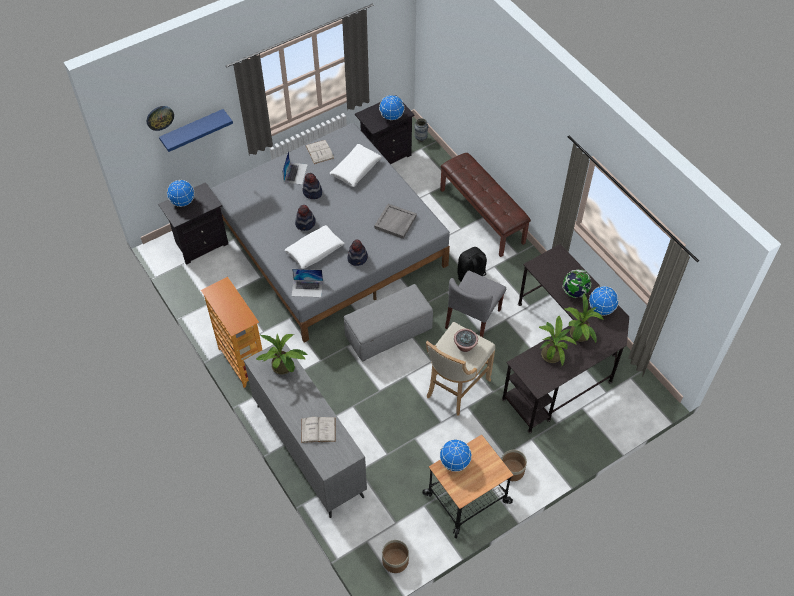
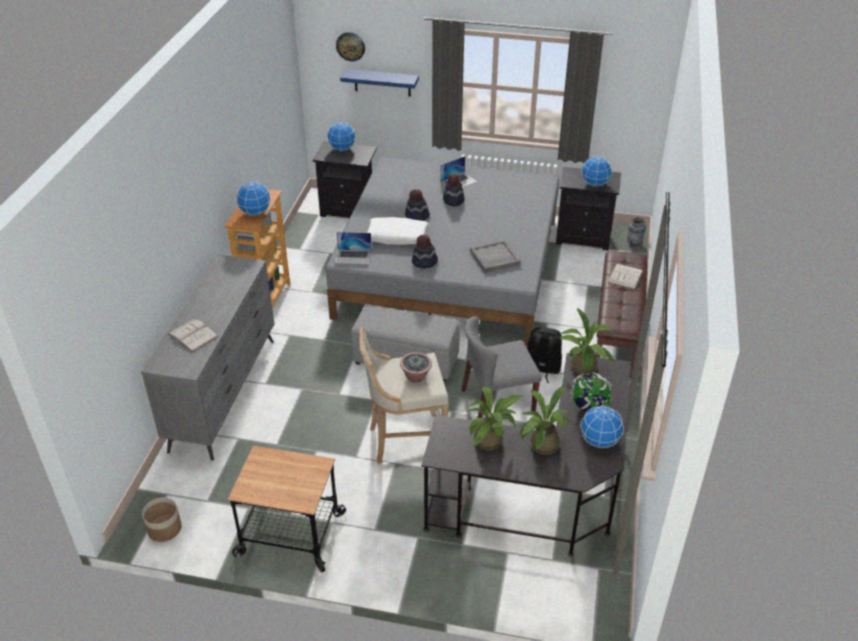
camera: 45 degrees right, 15 degrees down
(284, 368) = (236, 278): potted plant -> potted plant (584, 369)
(307, 288) = (353, 256): laptop -> laptop turned 45 degrees counterclockwise
(319, 152) = (499, 179): white book -> white book (625, 276)
(355, 169) = (513, 205): white pillow -> none
(454, 462) = (278, 460): globe -> globe (255, 213)
(512, 470) = (363, 547): planter -> none

